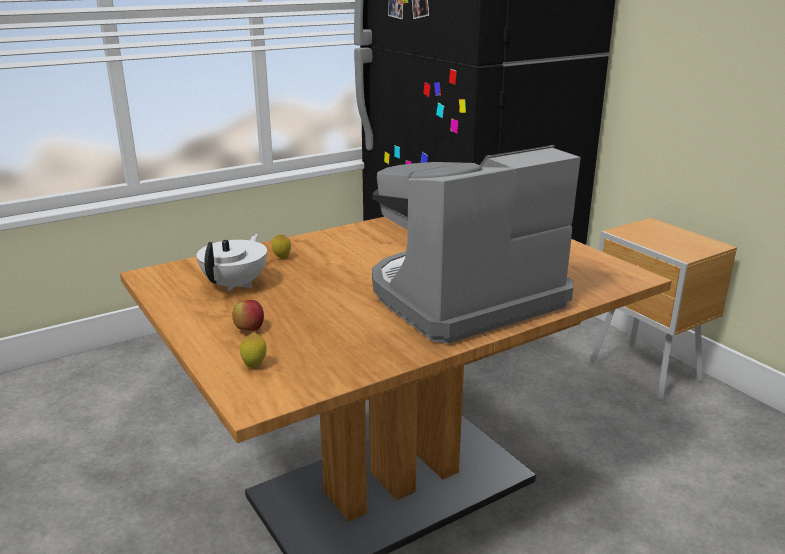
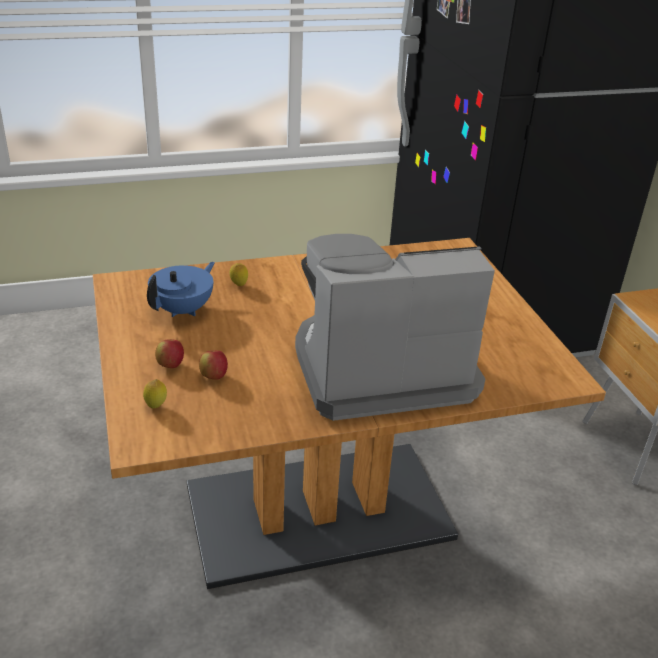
camera: 15 degrees right, 10 degrees up
(236, 284) = (183, 310): white teapot -> blue teapot
(301, 331) = (213, 376): none -> apple

